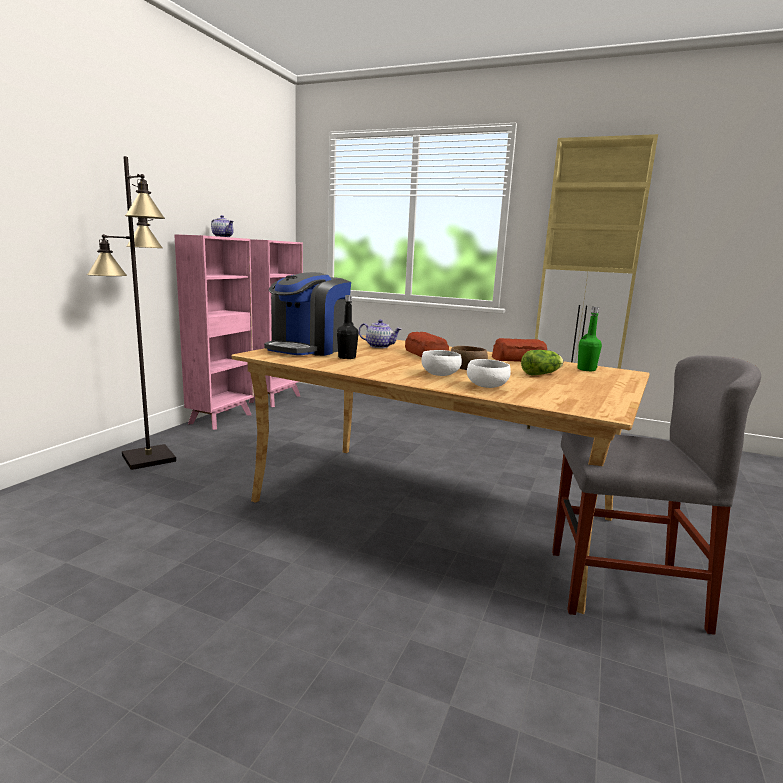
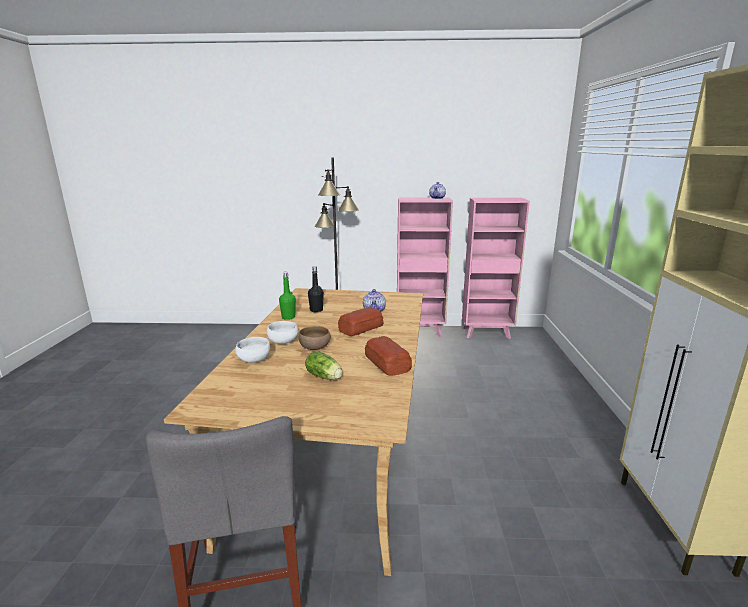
camera: 70 degrees right, 5 degrees up
(308, 349) = (334, 297): coffee machine -> none
(586, 369) = (373, 398): green bottle -> green bottle (288, 317)

